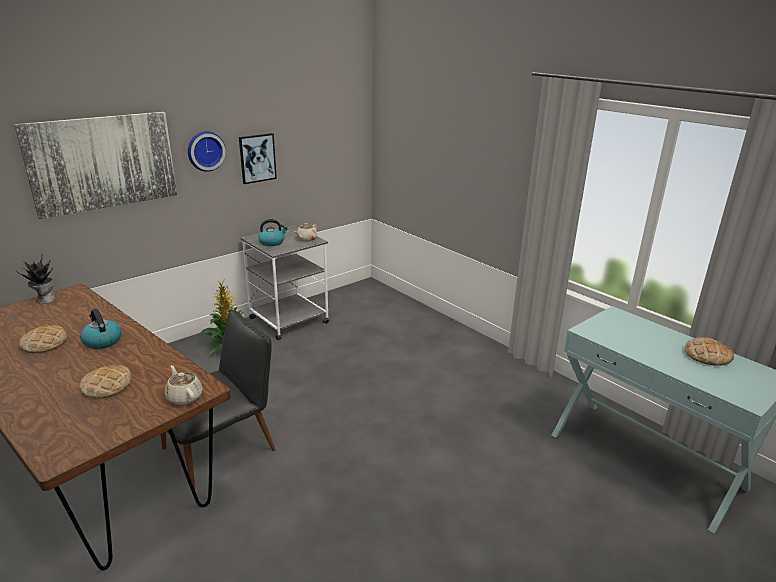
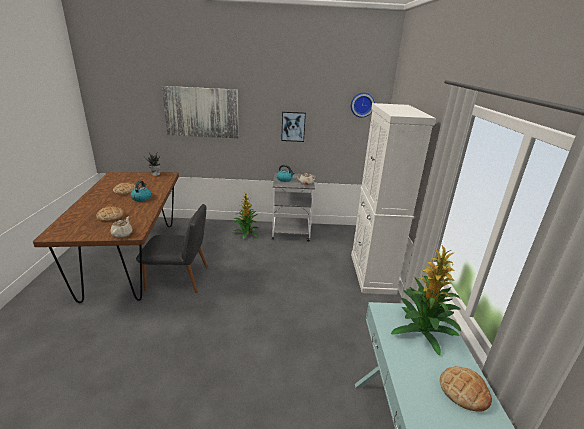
camera: 40 degrees right, 0 degrees up
(205, 150) = (260, 116): wall clock -> wall clock (362, 104)
(438, 327) = (372, 273): none -> white cabinet
(631, 331) = (423, 331): none -> potted plant

